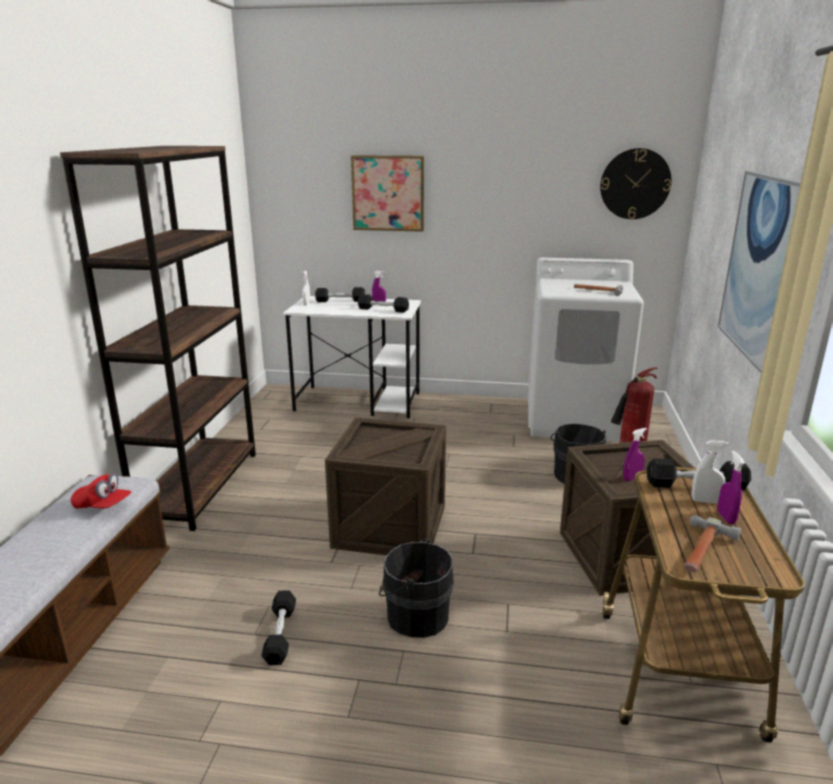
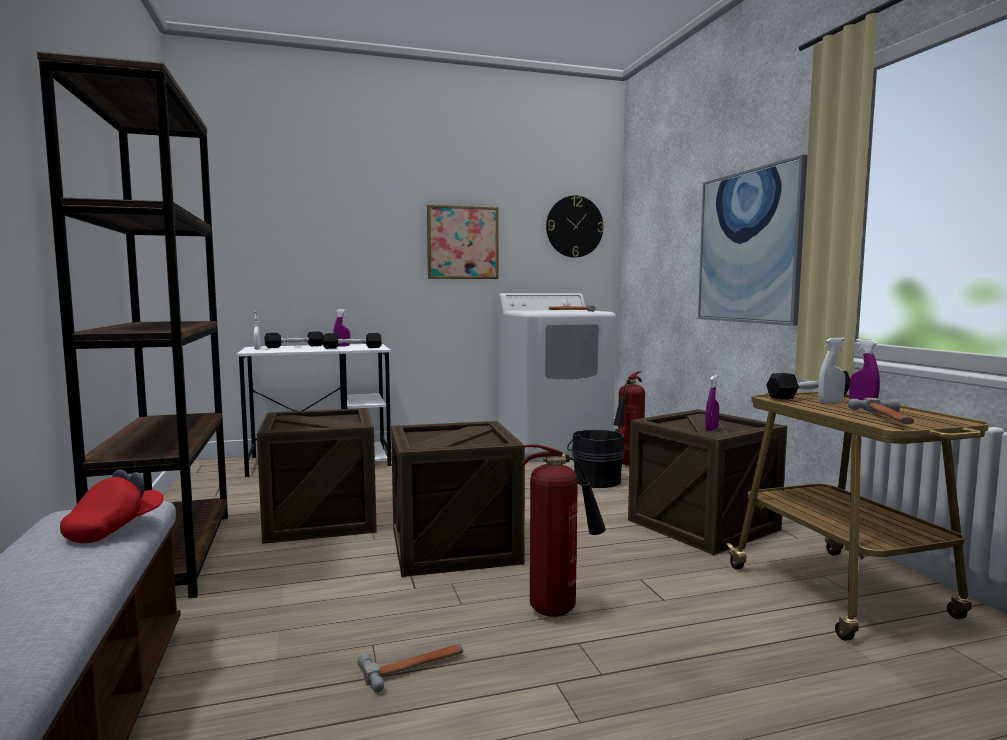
camera: 25 degrees left, 15 degrees down
(103, 506) = (115, 528): red cap -> red cap turned 60 degrees counterclockwise
(280, 634) = (414, 667): black dumbbell -> hammer
(315, 472) = (321, 519): none -> crate
(388, 193) = (344, 232): picture -> picture (462, 243)
(415, 615) = (558, 610): black bucket -> fire extinguisher

